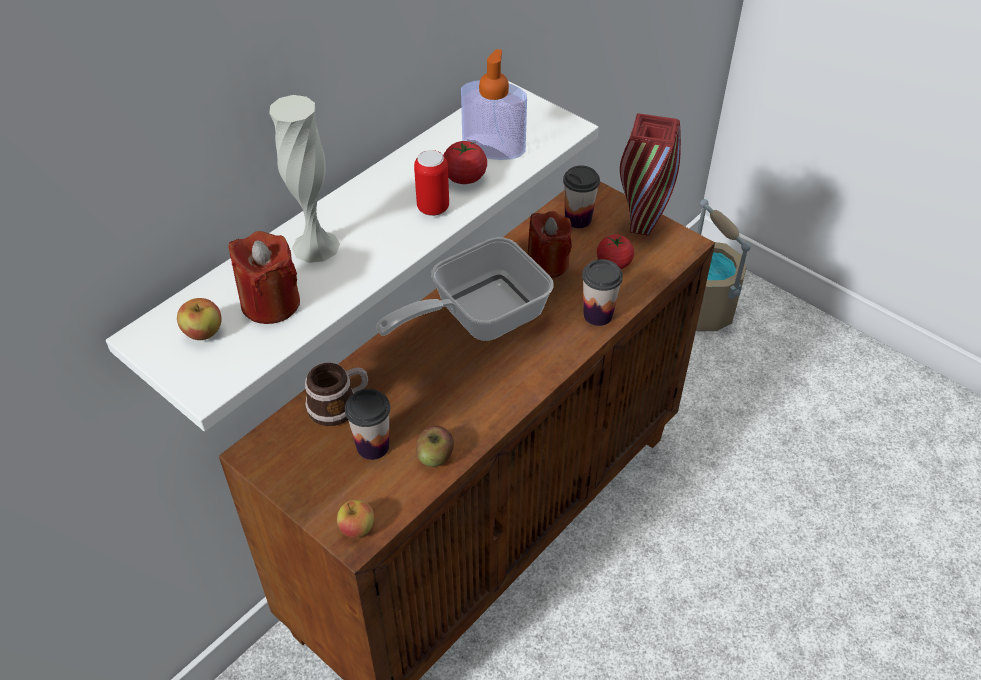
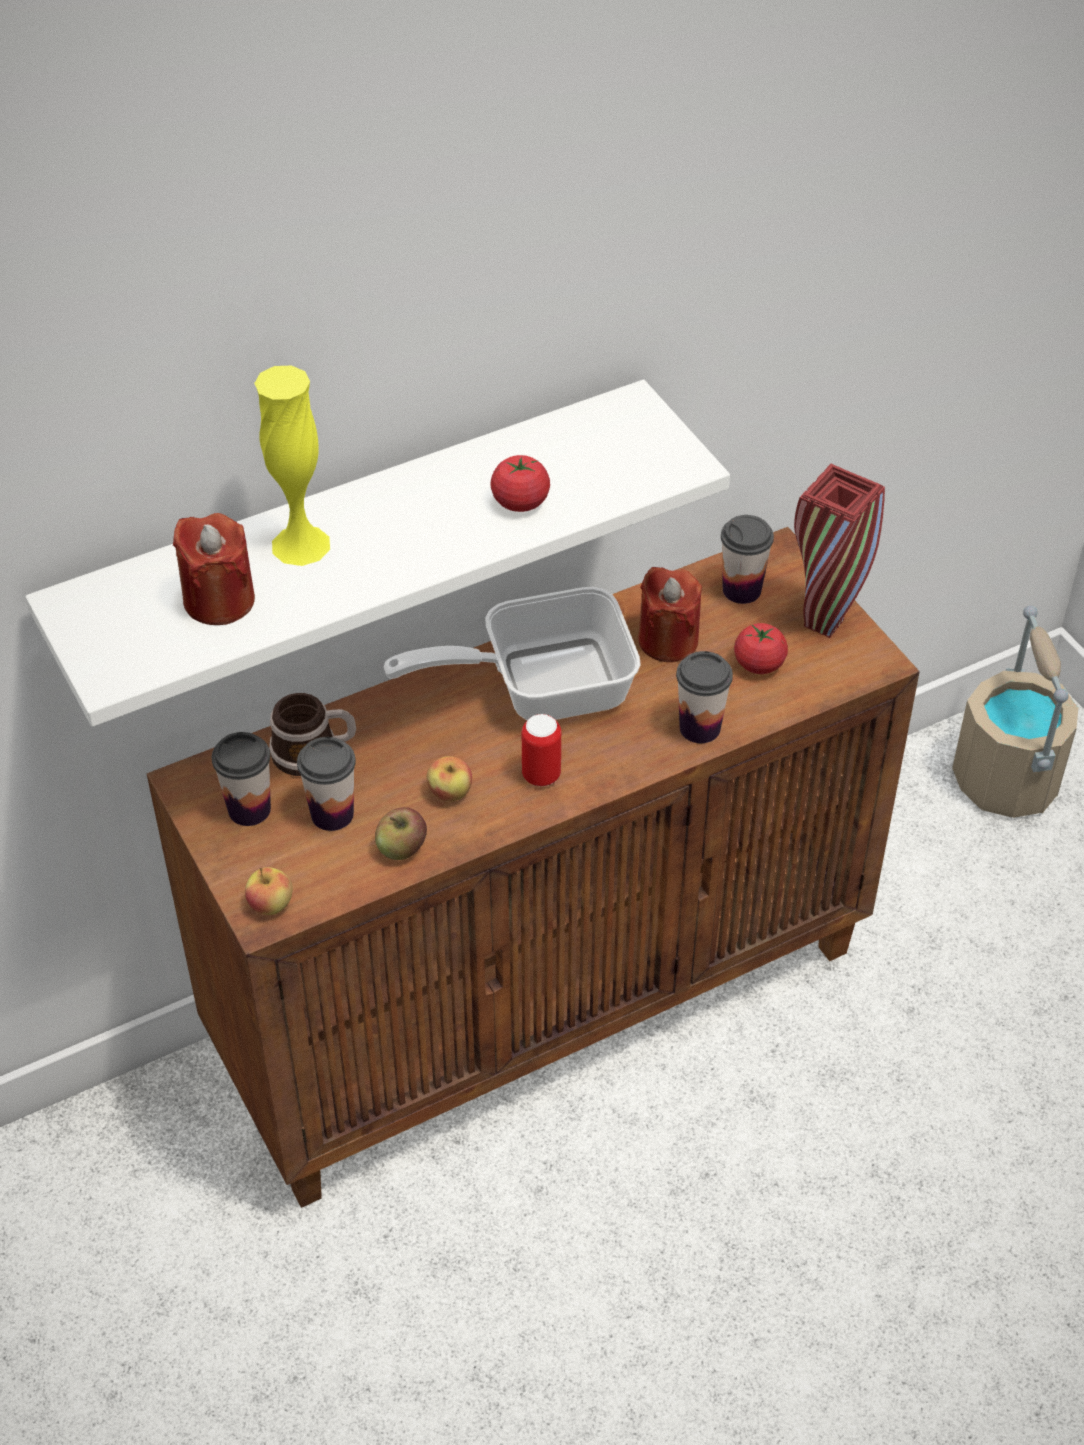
camera: 20 degrees right, 0 degrees up
(204, 332) = (132, 615): apple -> apple (450, 793)
(309, 460) = (249, 809): none -> cup
(315, 246) = (301, 545): white vase -> yellow vase
(433, 208) = (461, 532): can -> can (541, 775)
(493, 147) = (577, 470): soap dispenser -> none

